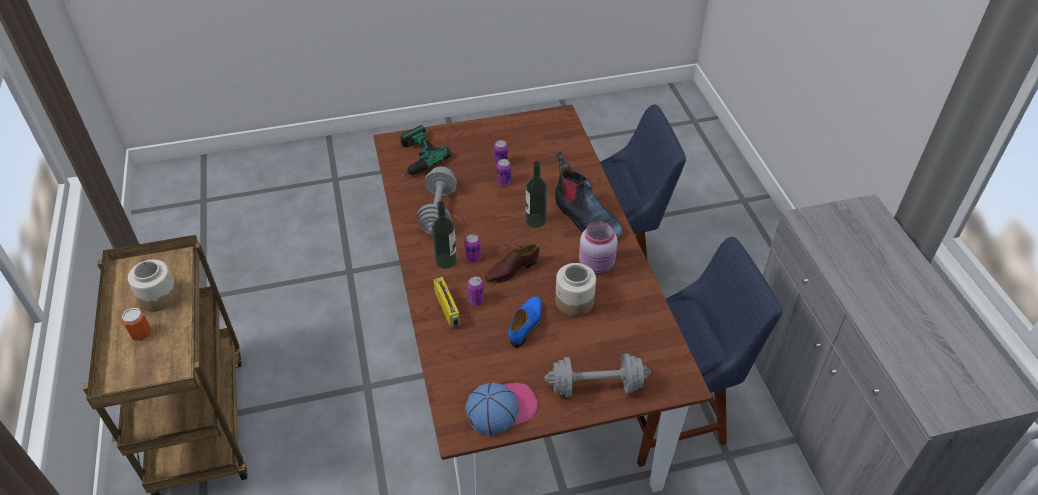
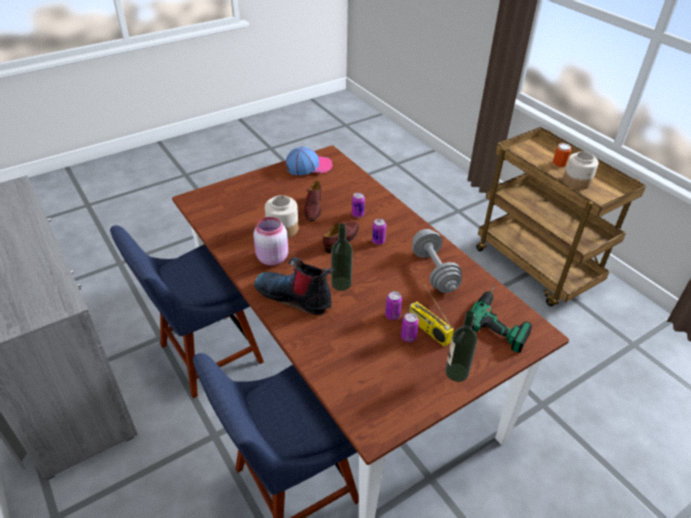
camera: 160 degrees right, 5 degrees down
(446, 261) = (398, 234): bottle -> bottle (456, 372)
(448, 309) = (374, 205): radio -> radio (428, 330)
(501, 408) = (309, 166): cap -> cap turned 150 degrees counterclockwise
(526, 324) = (313, 208): blue shoe -> brown shoe
(596, 386) = (252, 186): grey dumbbell -> none

